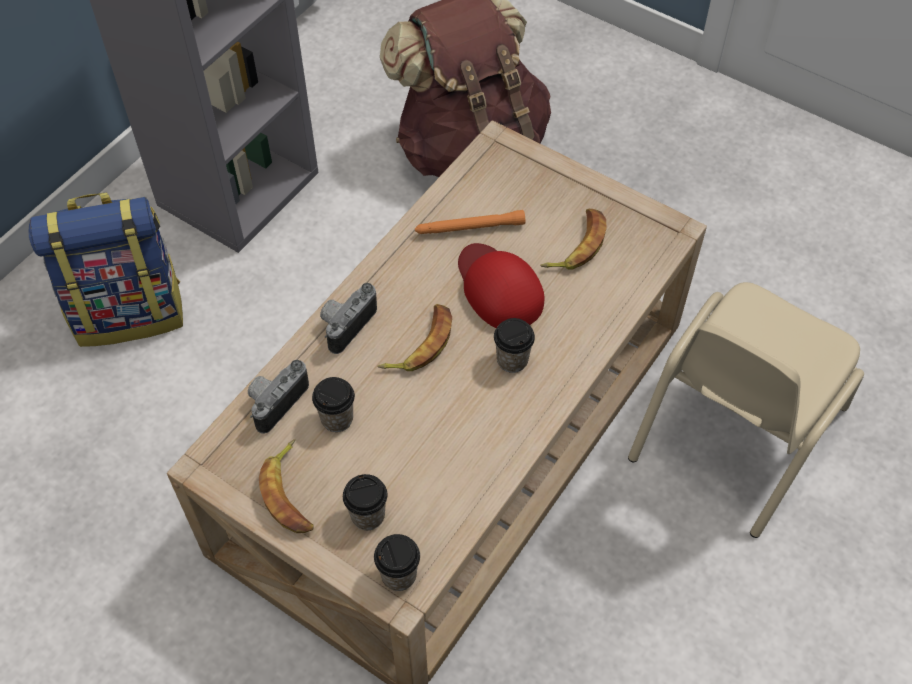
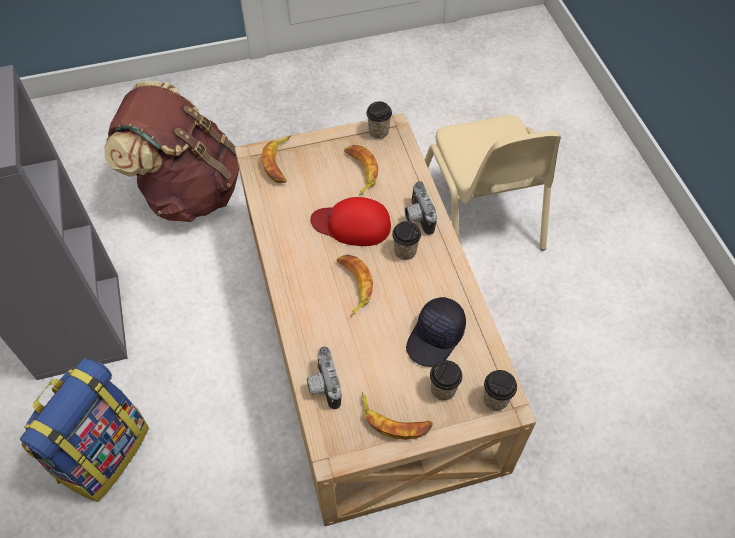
camera: 50 degrees left, 0 degrees up
(337, 419) = (364, 361): cup -> cup (378, 132)
(345, 324) = (303, 313): camera -> camera (417, 217)
(427, 465) = (436, 338): none -> black cap
(469, 228) = (298, 208): orange flashlight -> none
(511, 170) = (279, 163): none -> banana

